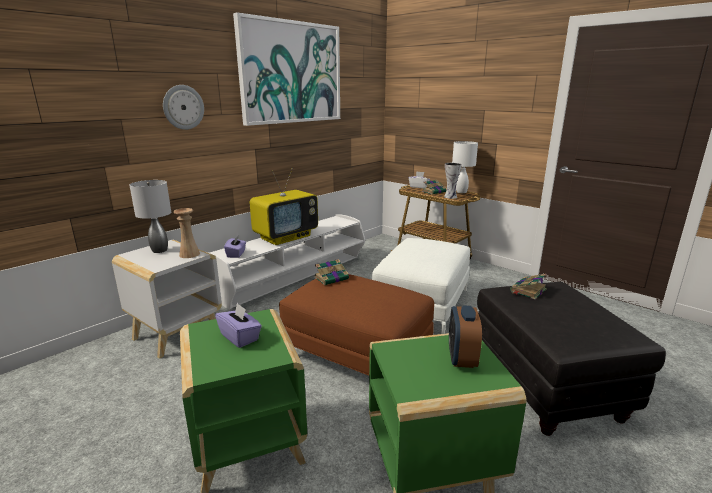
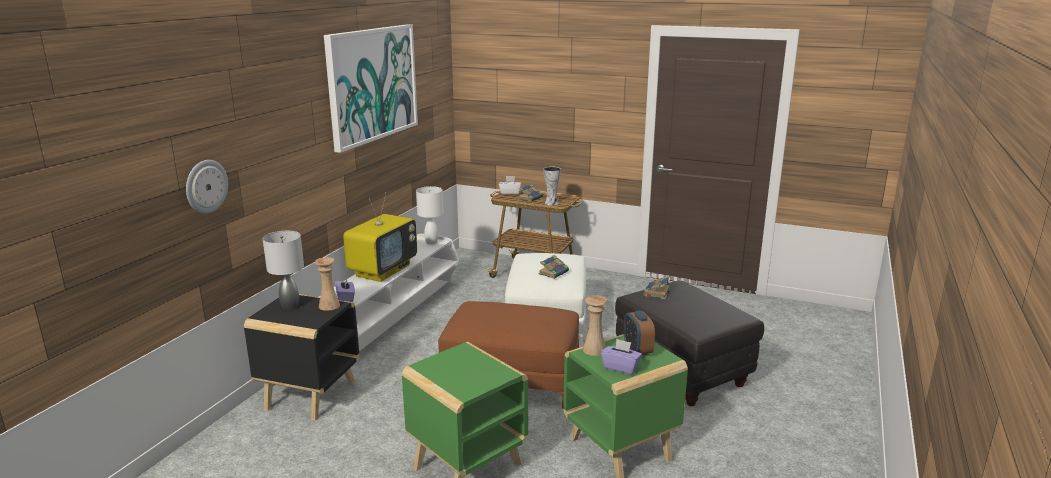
camera: 20 degrees left, 0 degrees up
(178, 333) = (311, 394): white side table -> black side table
(183, 107) = (286, 145): wall clock -> wall clock (206, 186)
(240, 337) = (464, 366): purple tissue box -> purple tissue box (621, 367)
(332, 278) = (478, 308): book -> book (554, 272)
(405, 346) = (594, 349): none -> beige vase
(461, 192) = (559, 195): white table lamp -> white table lamp (432, 242)

